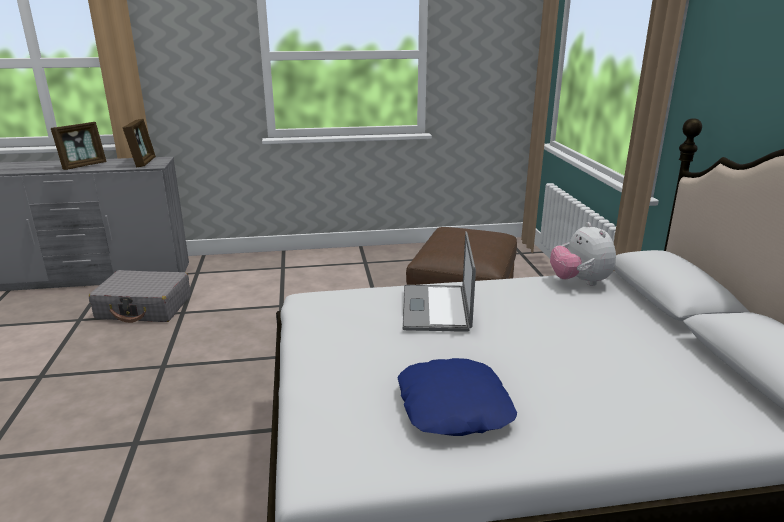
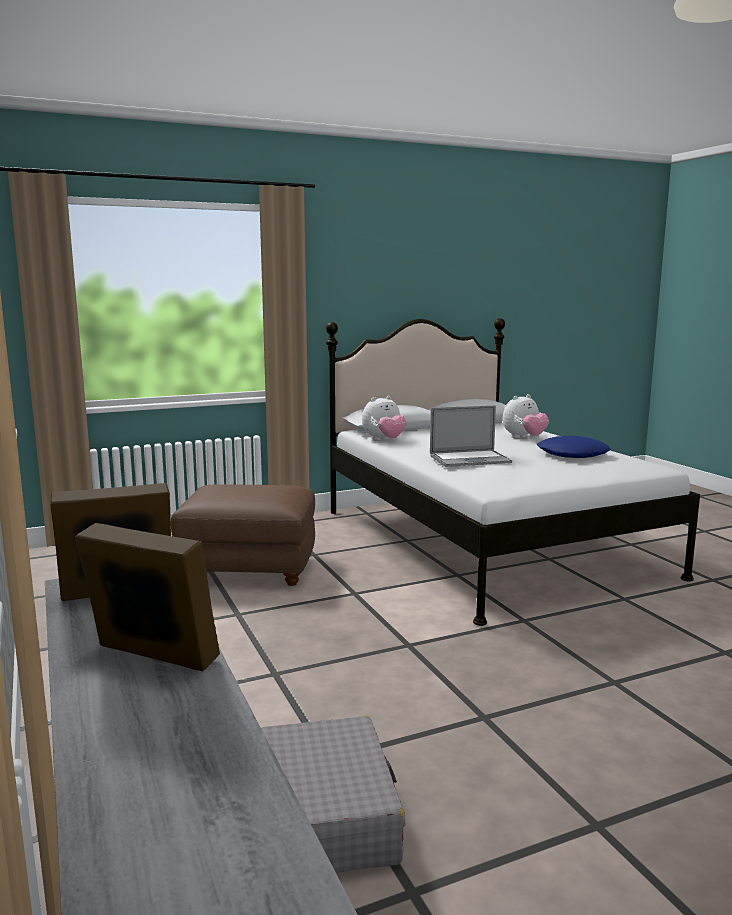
camera: 105 degrees left, 10 degrees down
(608, 397) = (524, 438): none -> plush toy

